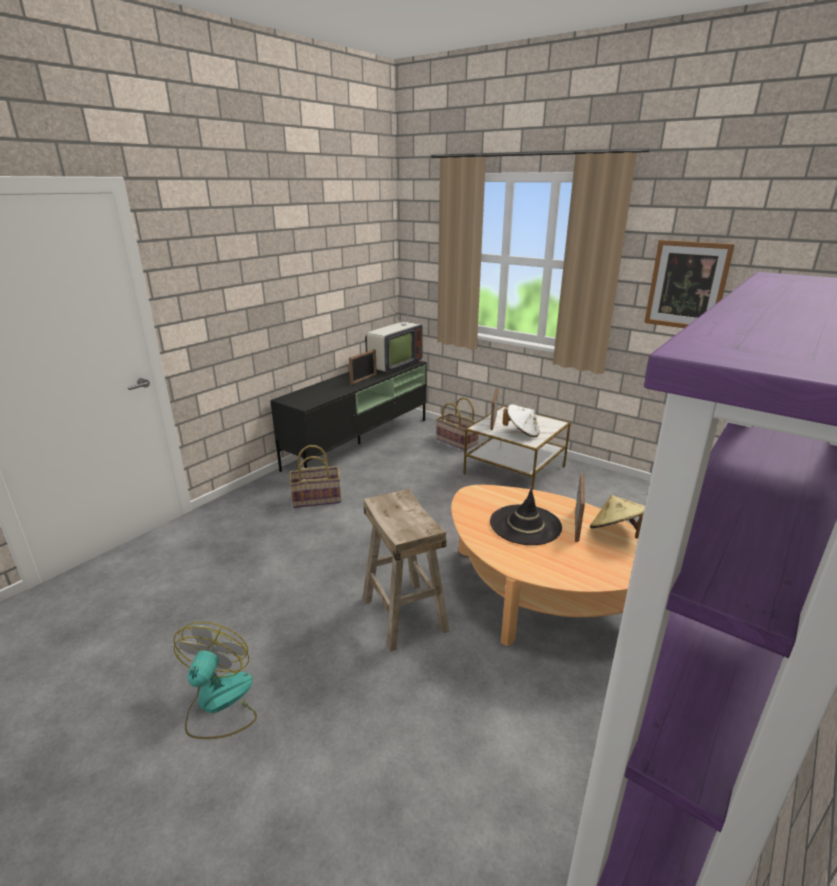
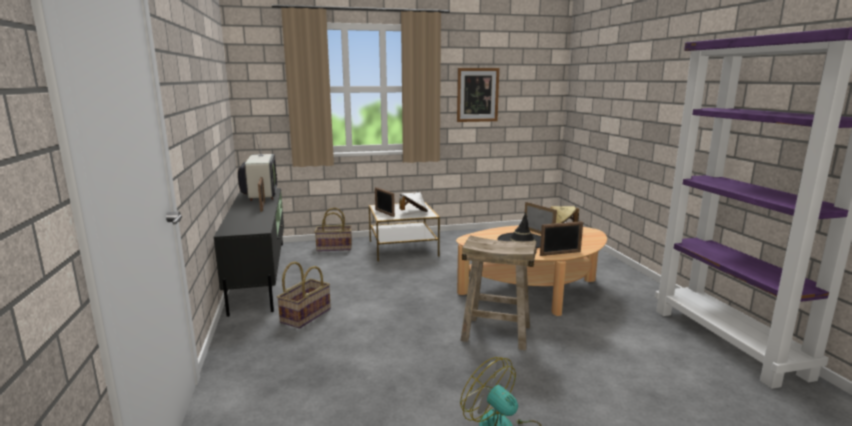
camera: 50 degrees left, 10 degrees down
(524, 566) = (560, 253): none -> picture frame

